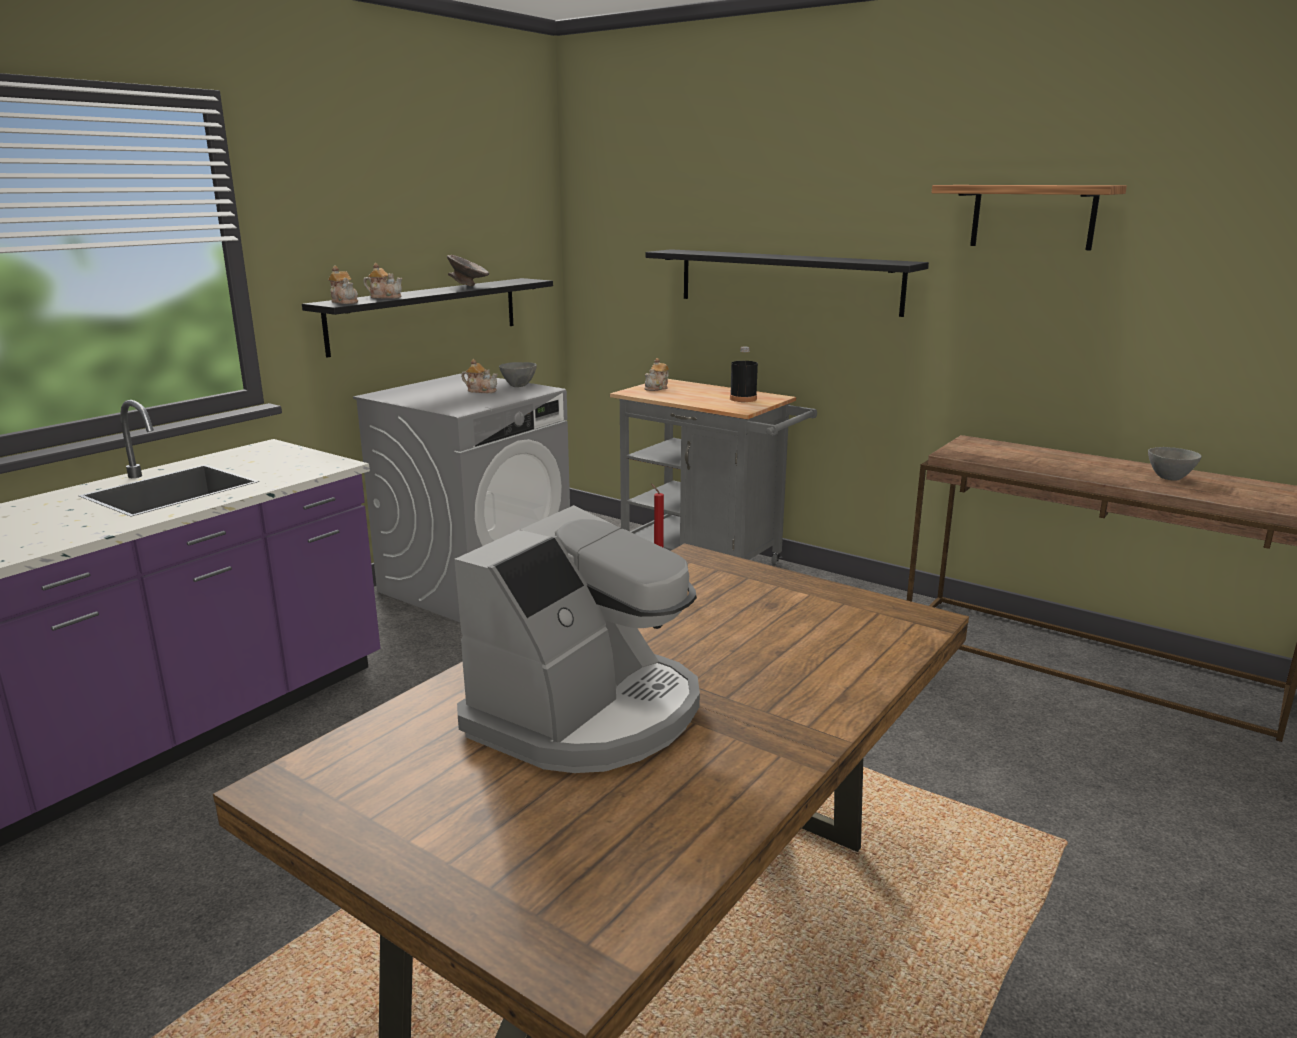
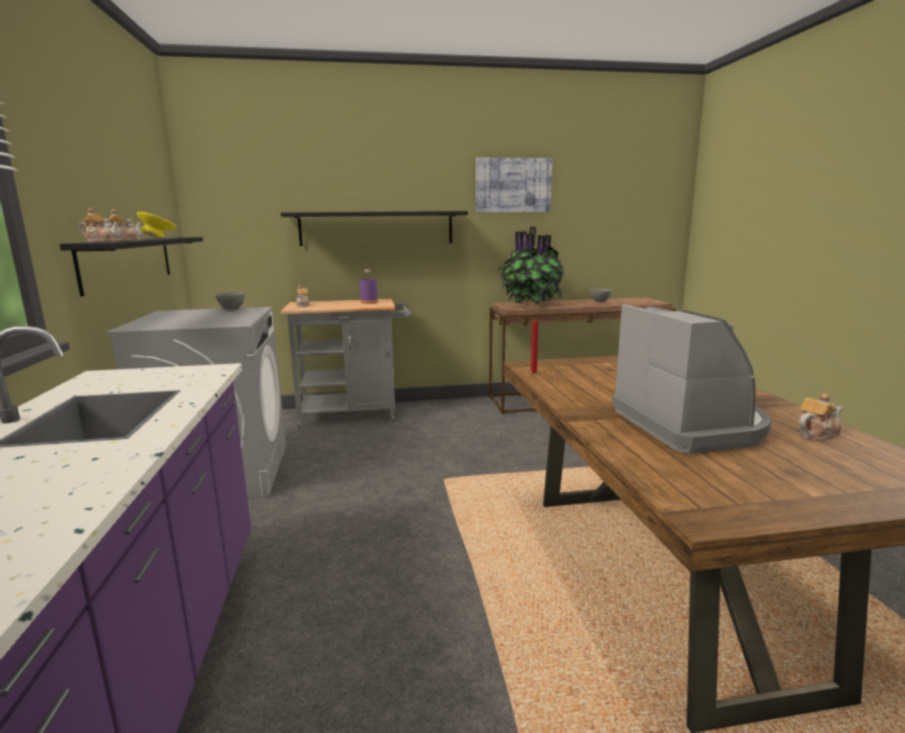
camera: 45 degrees left, 5 degrees down
(469, 287) = (158, 238): grey bowl -> yellow bowl
(481, 391) = (213, 315): teapot -> teapot (816, 435)
(743, 399) = (369, 302): black bottle -> purple bottle
(1007, 453) = (530, 304): none -> potted plant
(1033, 216) = (513, 185): shelf -> picture

